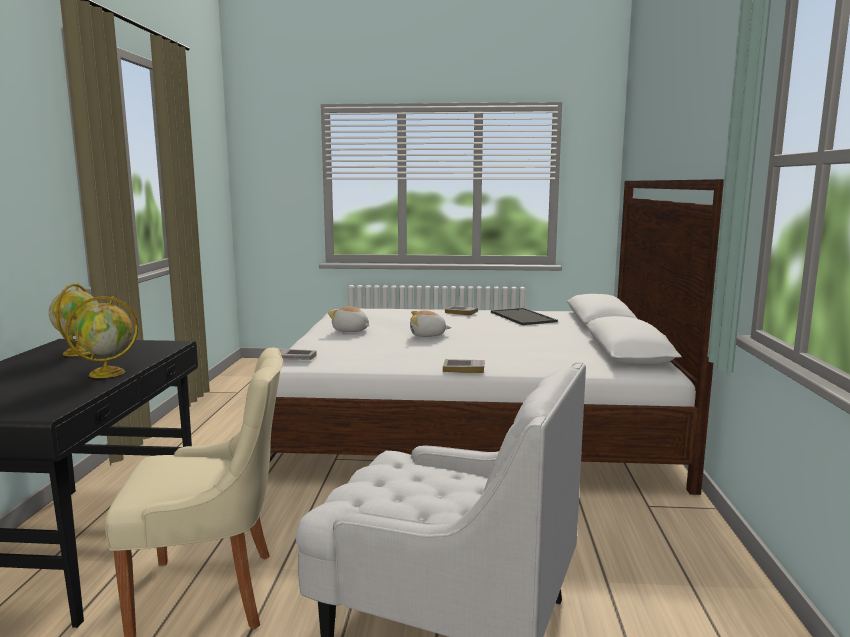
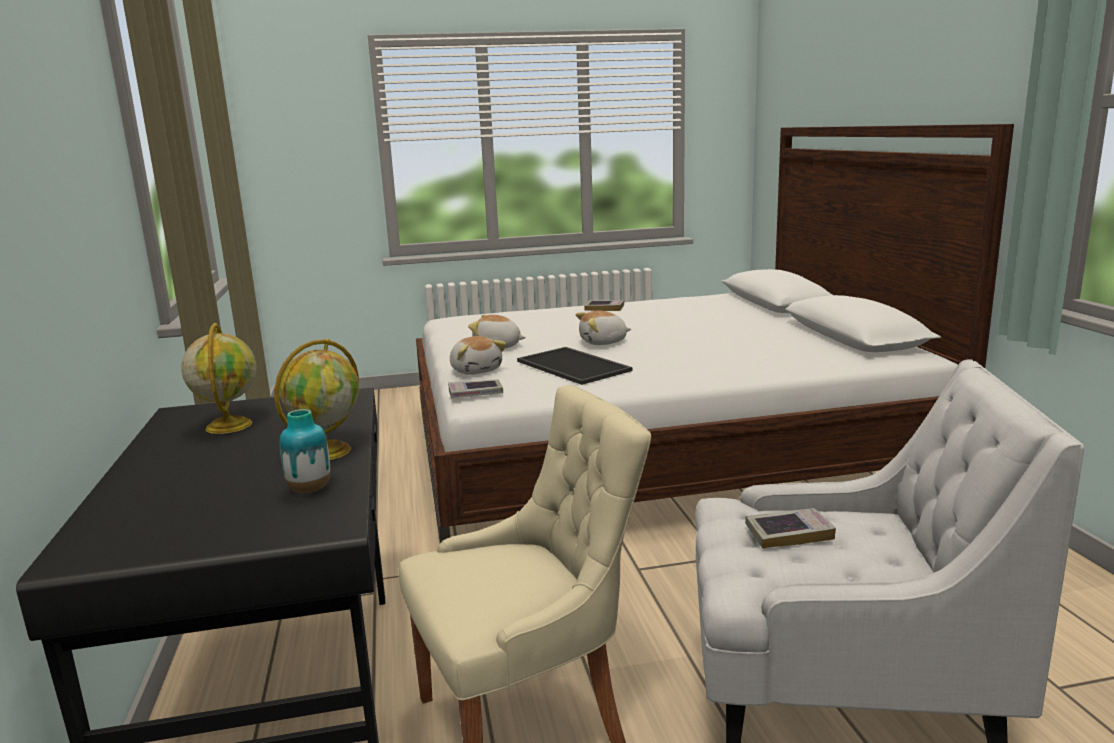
camera: 15 degrees left, 5 degrees up
(63, 392) = (309, 489): none -> vase
(316, 344) = (476, 370): none -> plush toy
(464, 369) = (705, 381): book -> book (789, 533)
(524, 317) = (685, 306): tray -> tray (575, 366)

